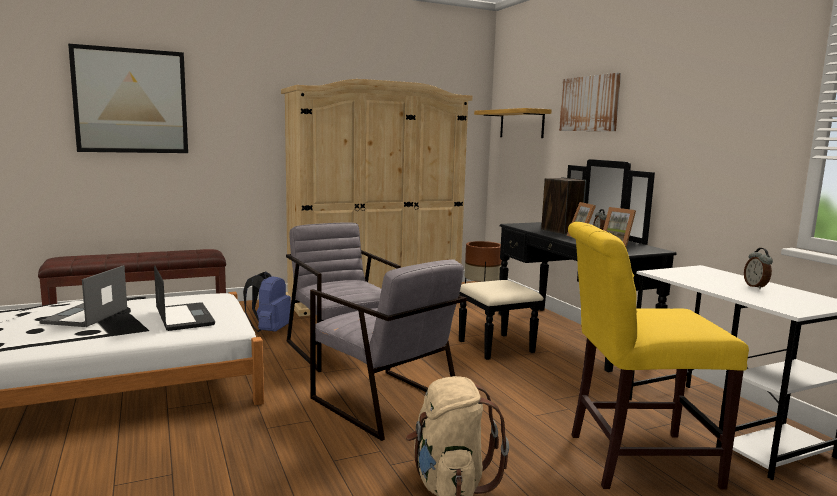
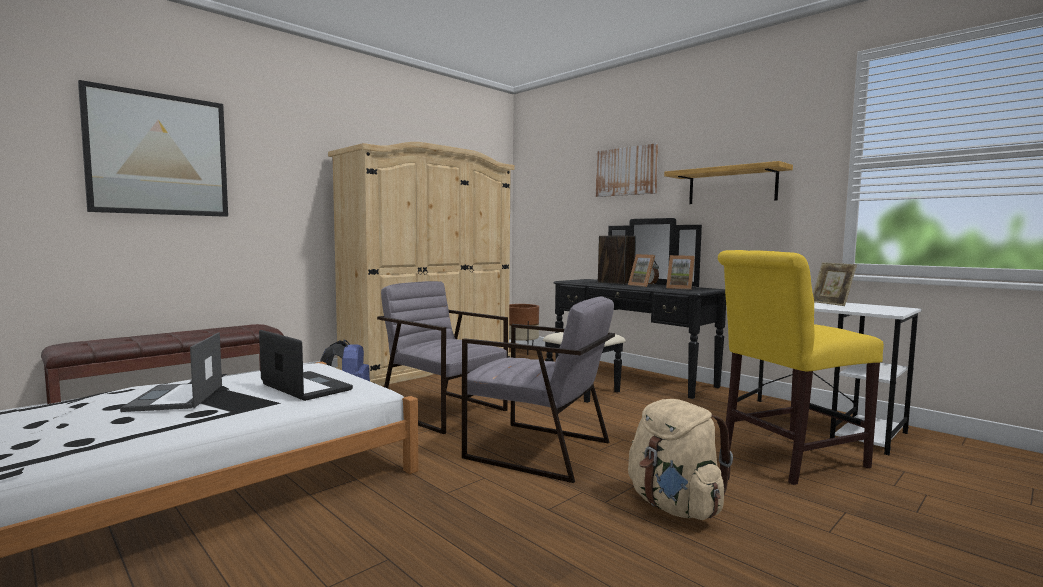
camera: 20 degrees left, 5 degrees down
(521, 124) = (550, 193): shelf -> shelf (731, 186)
(756, 287) = (831, 303): alarm clock -> picture frame

